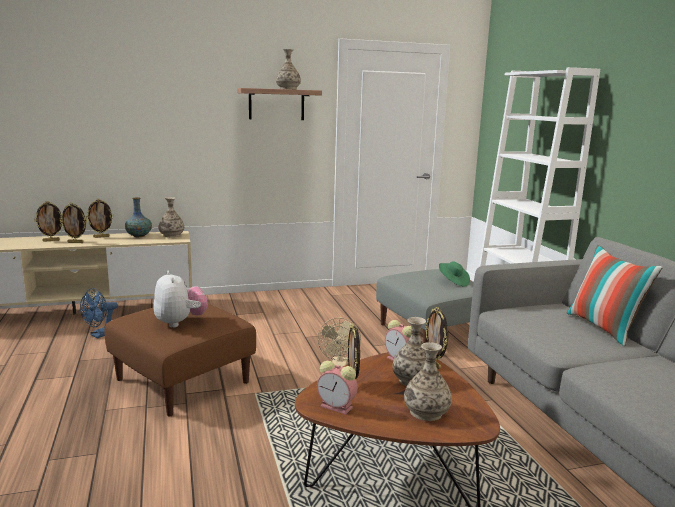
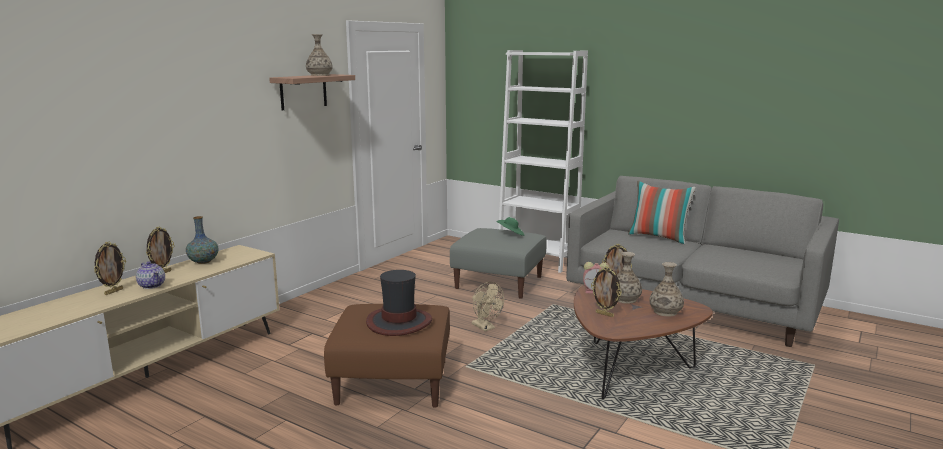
camera: 40 degrees left, 0 degrees up
(76, 242) = (152, 285): picture frame -> teapot
(100, 335) = (228, 382): blue fan -> none
(172, 235) = (237, 252): vase -> none
(180, 322) = (399, 322): plush toy -> hat
(338, 407) = (624, 327): alarm clock -> none

